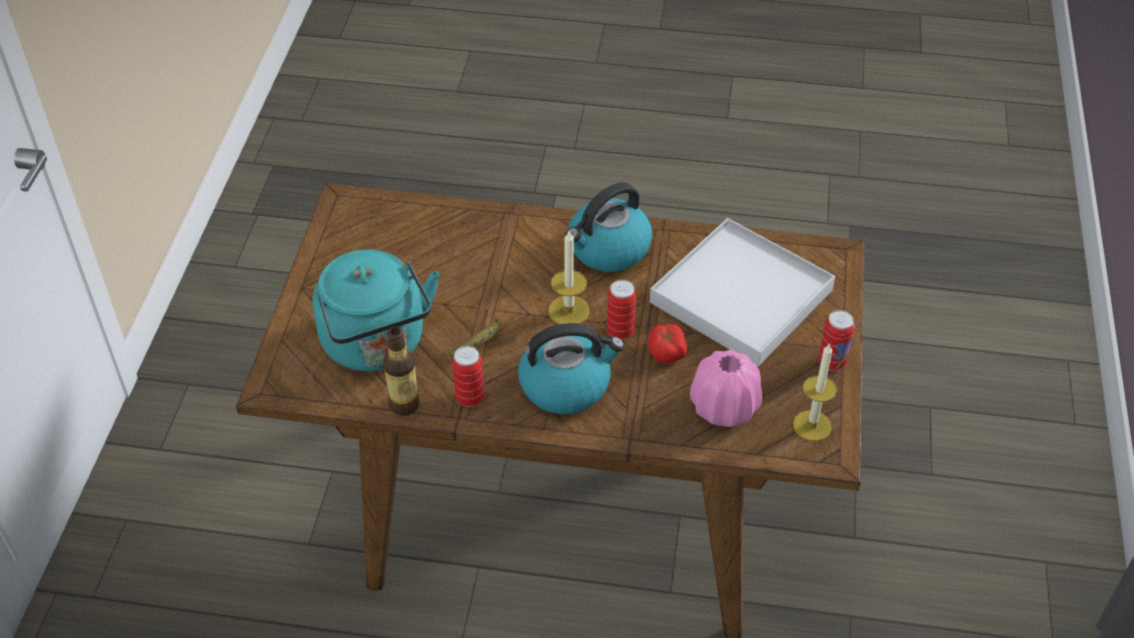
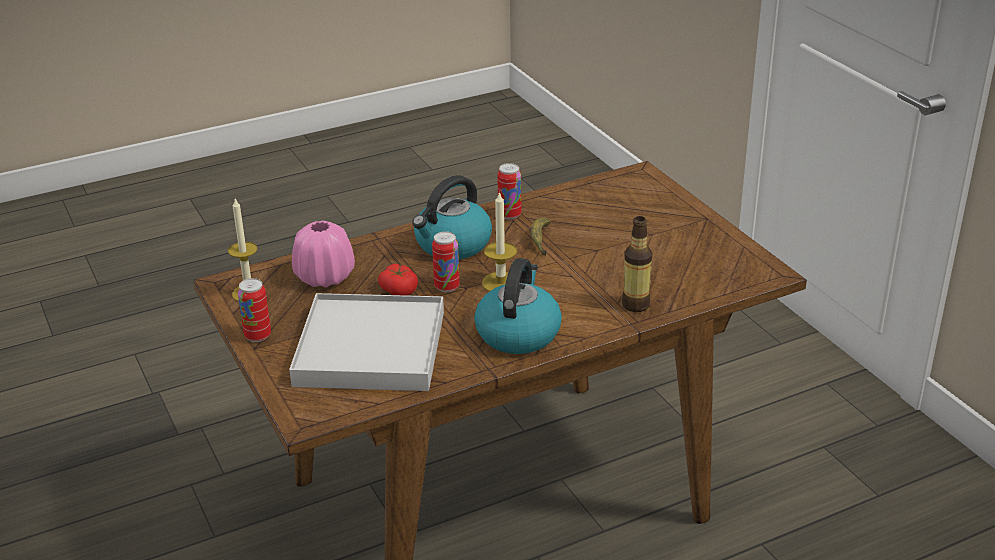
camera: 145 degrees right, 15 degrees down
(377, 346) = (607, 213): turquoise kettle -> none
(404, 404) = (547, 197): bottle -> bottle (635, 305)

